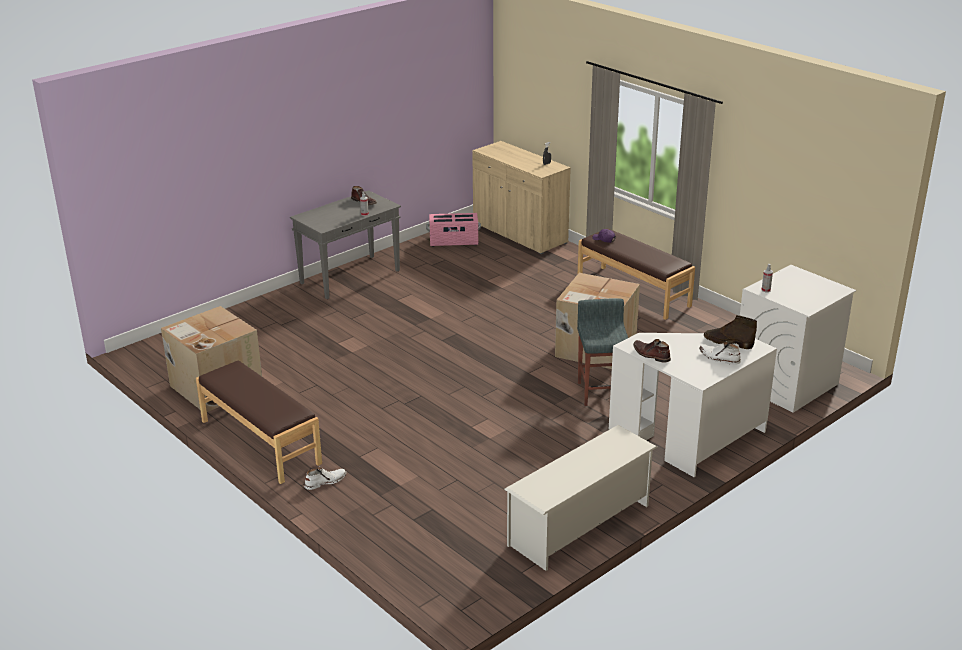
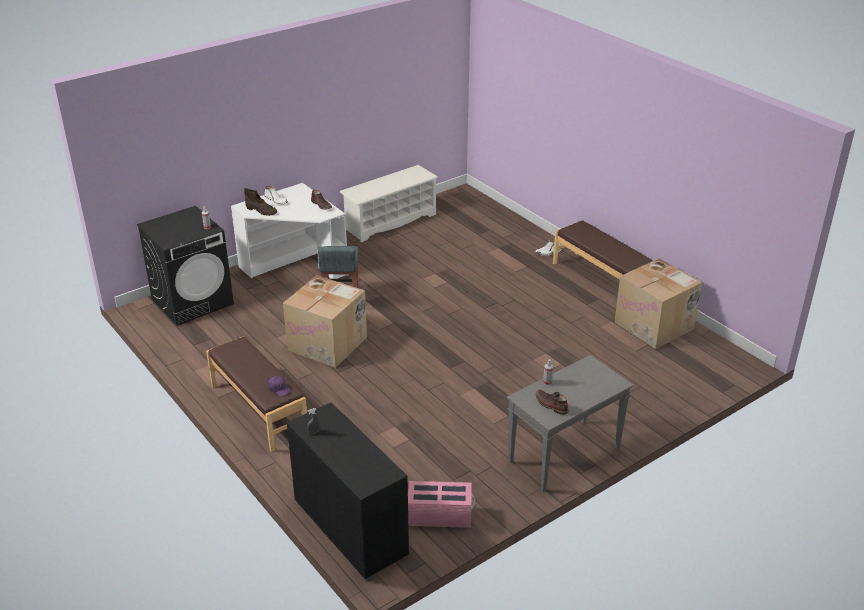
camera: 175 degrees left, 5 degrees up
(519, 233) = (350, 527): beige cabinet -> black cabinet
(785, 383) = (193, 301): white washing machine -> black washing machine

